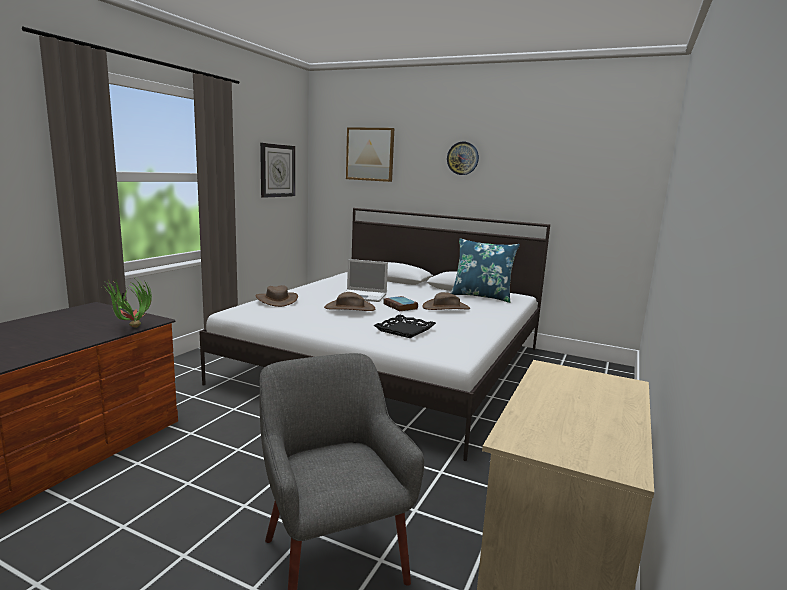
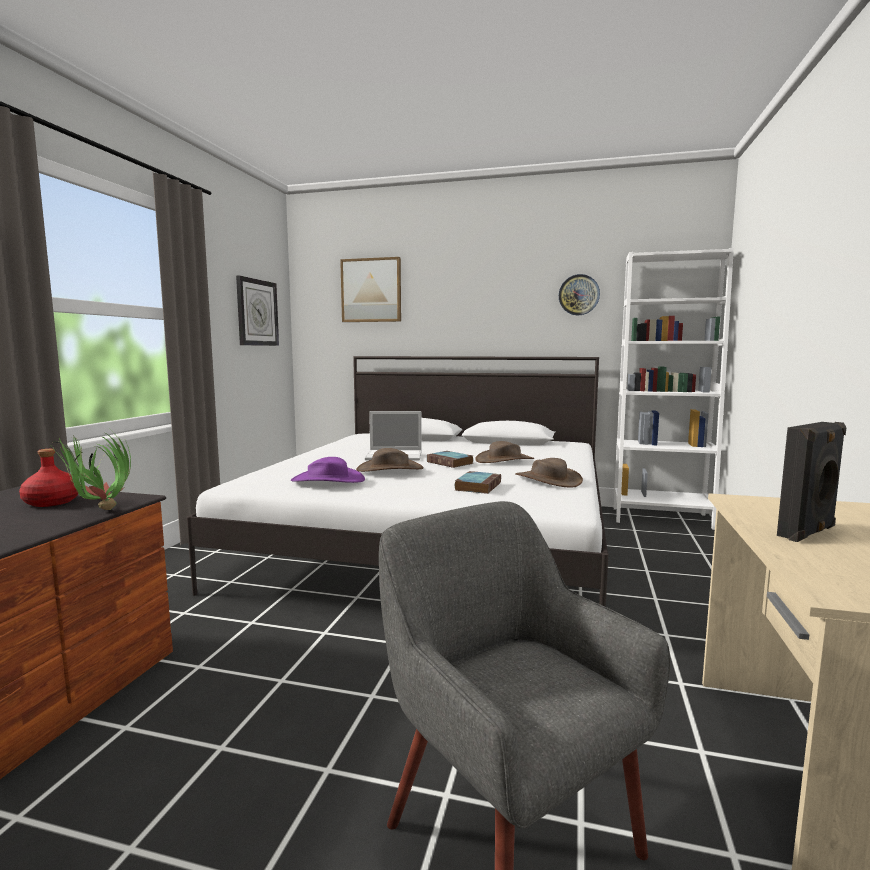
camera: 10 degrees left, 5 degrees down
(106, 317) = (52, 502): none -> red bottle
(277, 300) = (288, 468): brown hat -> brown hat (548, 480)
(298, 314) = (328, 480): none -> purple hat
(404, 330) = (478, 486): black tray -> book
(462, 158) = (487, 288): wall clock -> wall clock (579, 295)
(481, 296) = (533, 446): blue pillow -> none
(558, 398) = (808, 532): none -> black speaker
(588, 366) = (661, 518): none -> white bookcase

